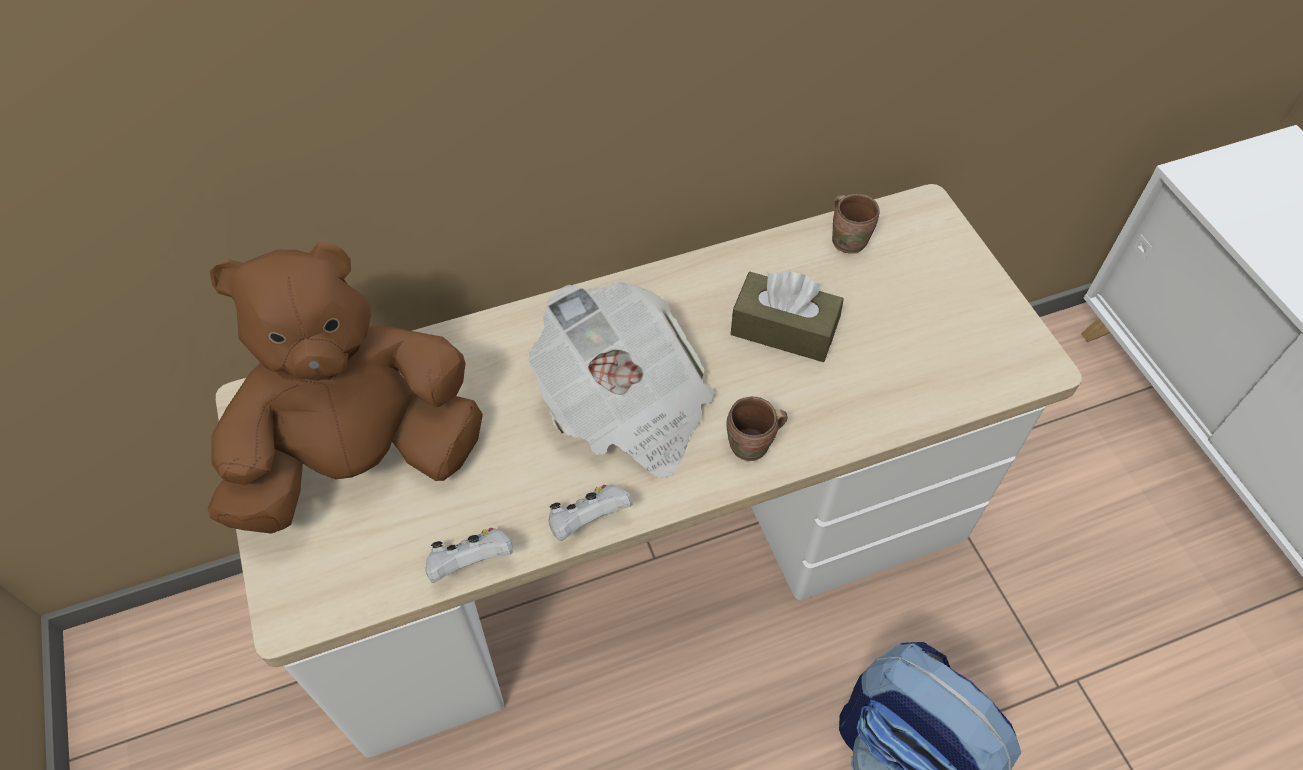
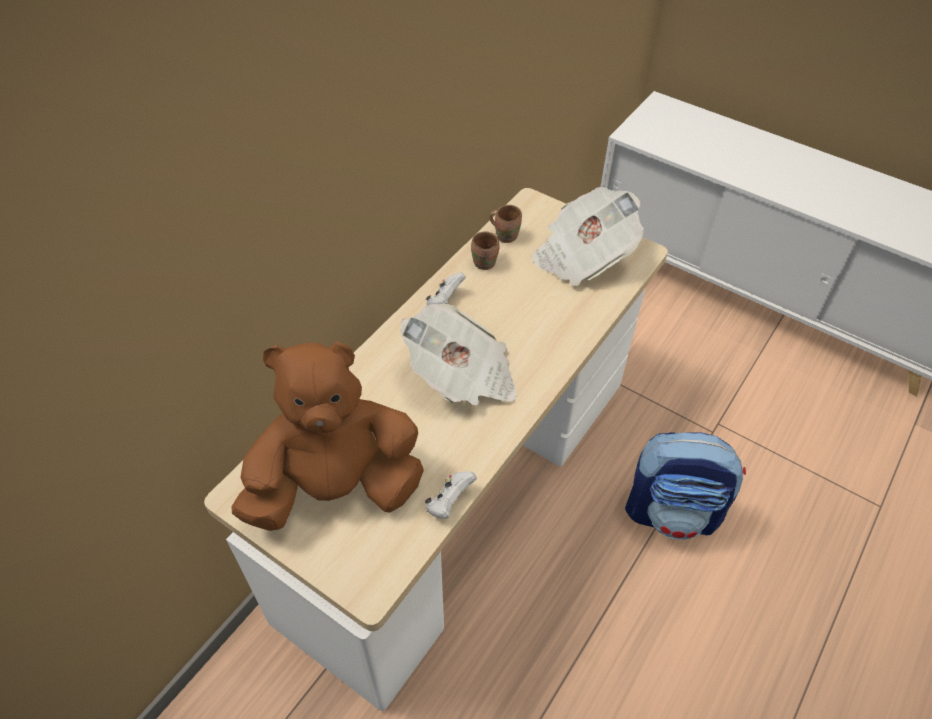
camera: 35 degrees left, 5 degrees down
(362, 460) = (336, 487): brown plush toy -> brown plush toy turned 45 degrees clockwise
(588, 521) = (493, 445): white game controller -> white game controller (445, 301)
(752, 446) = (544, 361): brown mug -> brown mug (486, 263)
(784, 329) = (511, 296): brown tissue box -> none
(936, 325) = (582, 256): none -> newspaper

